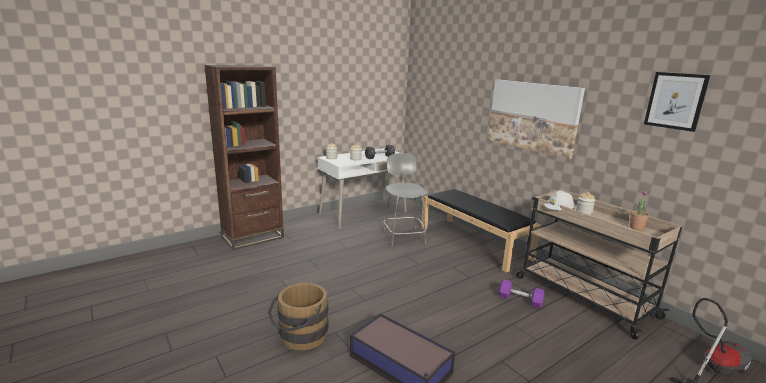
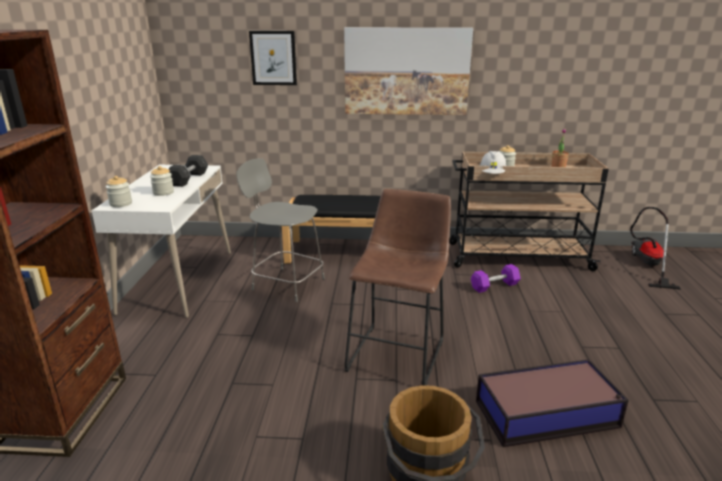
camera: 50 degrees left, 5 degrees up
(391, 291) = (398, 352): none -> brown stool
(675, 101) = (569, 32): picture -> picture (273, 58)

